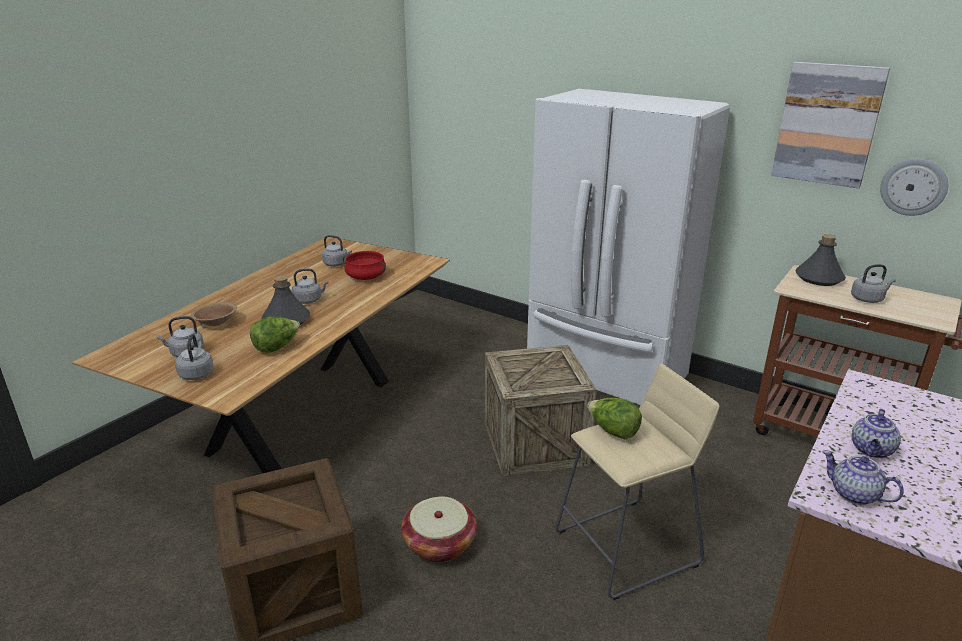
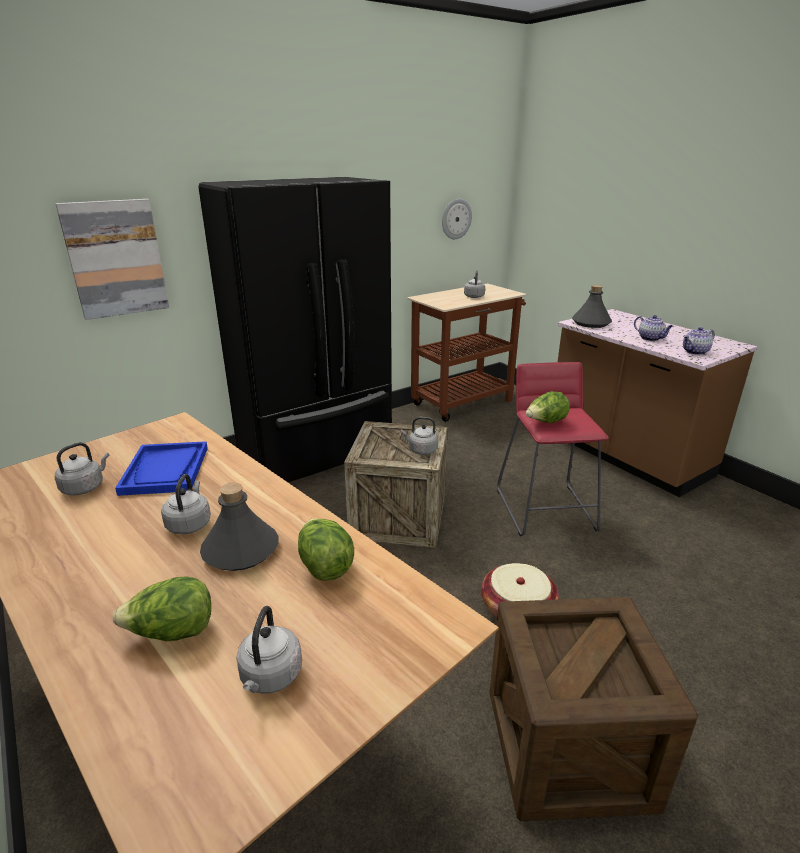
camera: 70 degrees left, 0 degrees up
(197, 373) = (357, 660): grey kettle -> grey kettle (421, 450)
(216, 322) = (172, 633): brown bowl -> lettuce
(365, 277) = (165, 470): red cooking pot -> blue tray
(603, 373) = (319, 454): white fridge -> black fridge
(626, 547) = (545, 509): beige stool -> red stool
(819, 278) = (435, 297): grey bottle -> grey bottle (591, 323)
(827, 124) = (407, 184): picture -> picture (115, 259)

